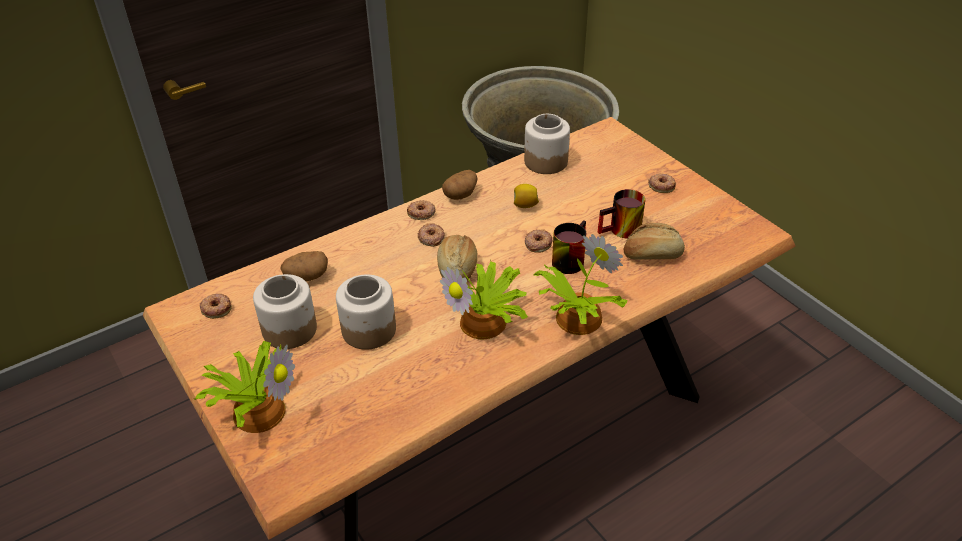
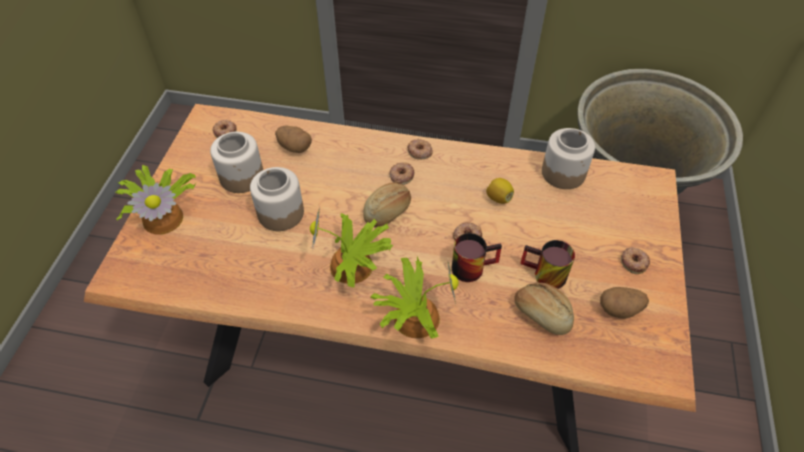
camera: 45 degrees right, 10 degrees up
(461, 195) = (464, 156): potato -> potato (619, 309)

